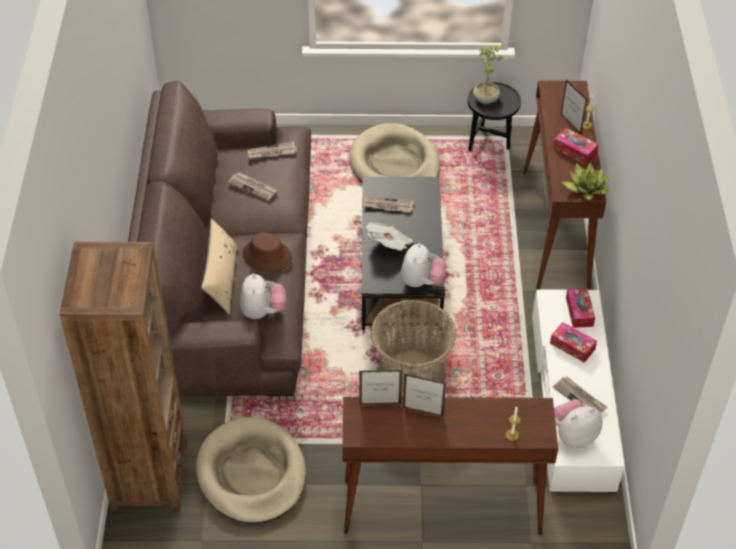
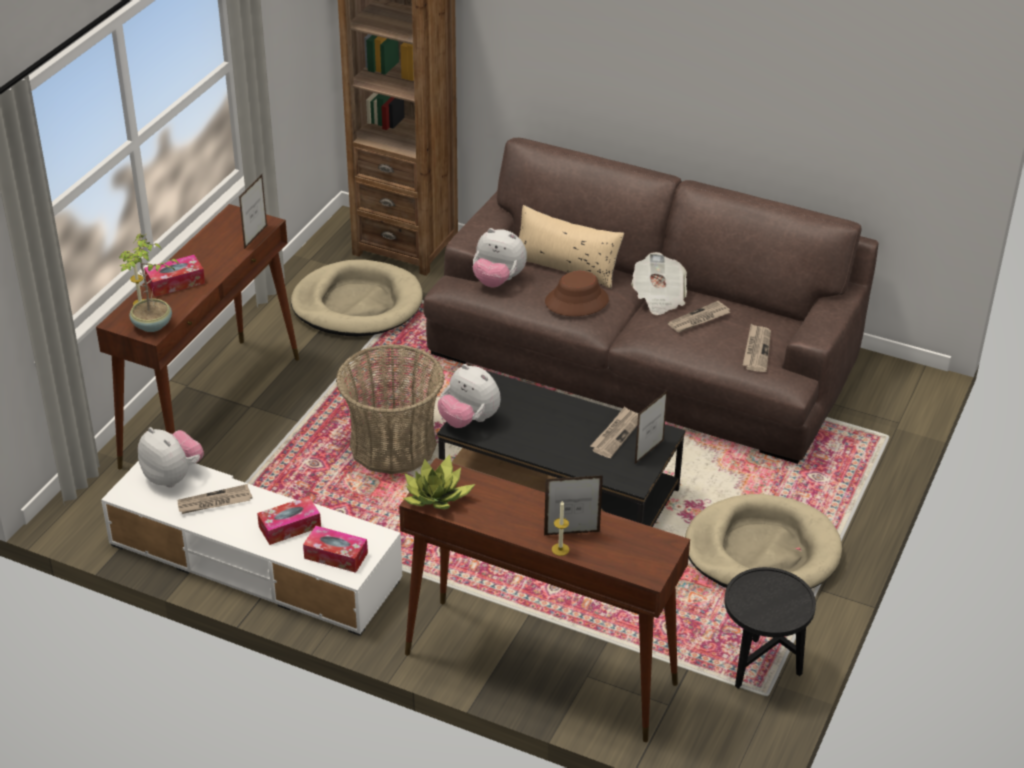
camera: 115 degrees right, 10 degrees down
(389, 244) = (547, 414): newspaper -> newspaper (658, 297)
(422, 412) = (221, 259): picture frame -> picture frame (649, 452)
(486, 99) = (776, 592): potted plant -> potted plant (152, 325)
(573, 435) = (173, 476): plush toy -> plush toy turned 45 degrees counterclockwise
(574, 151) = (515, 515): tissue box -> tissue box (175, 282)

